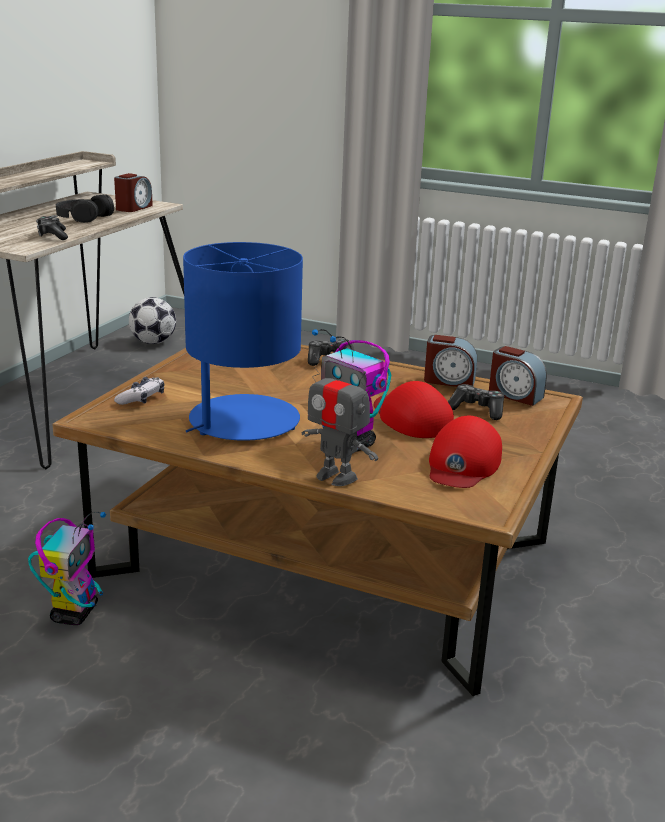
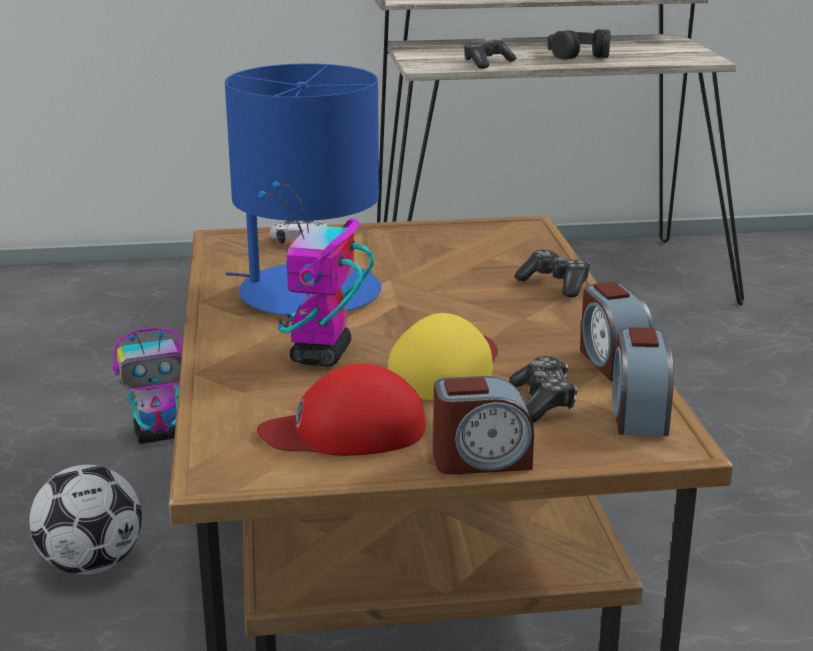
camera: 60 degrees right, 0 degrees up
(133, 208) = (662, 57): alarm clock -> alarm clock (481, 460)
(153, 342) = (740, 258): football -> football (91, 564)
(336, 476) = (216, 369): toy robot -> none
(411, 418) = (446, 369): red cap -> yellow cap

